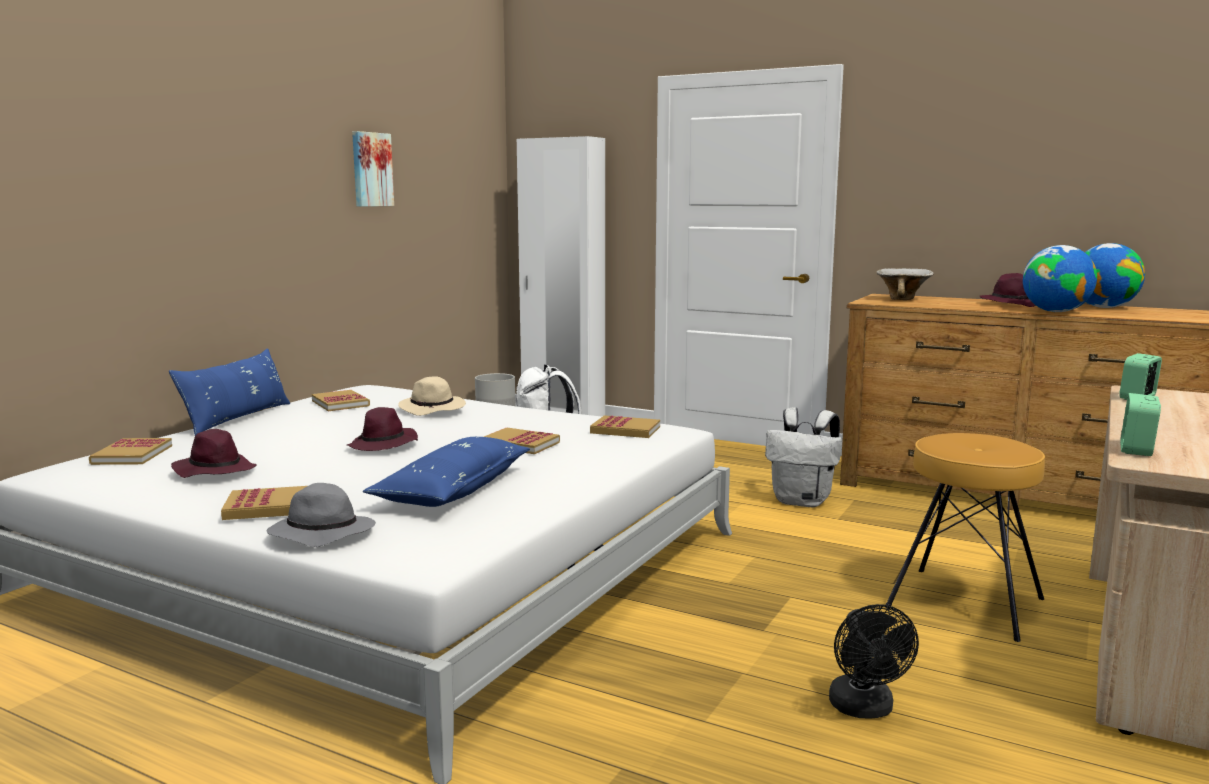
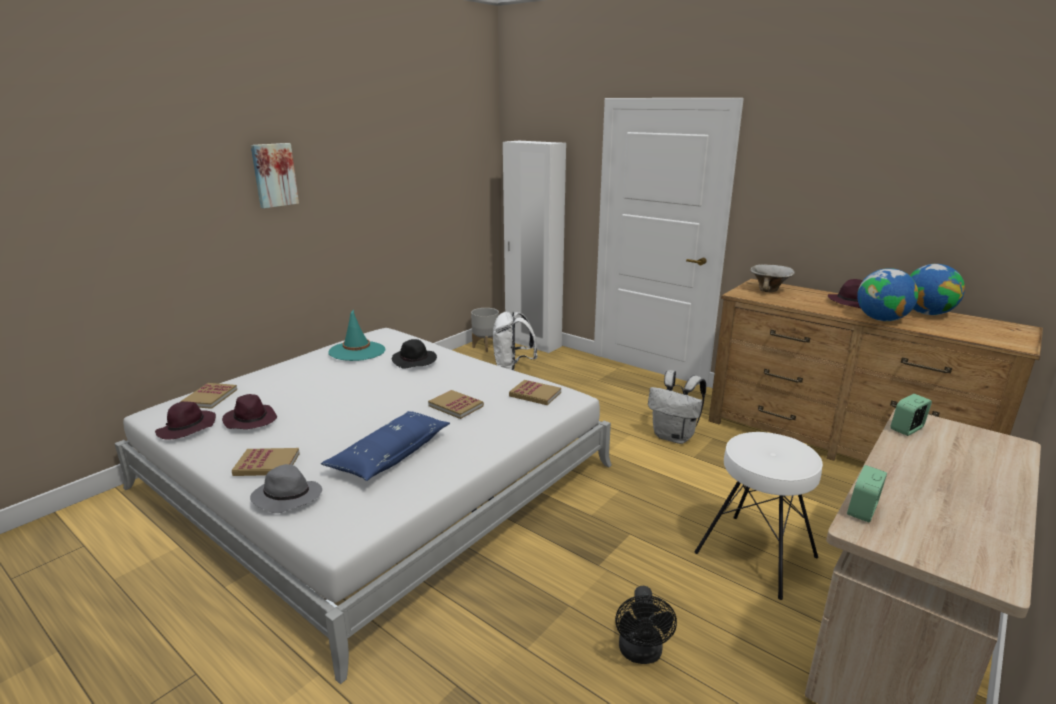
camera: 10 degrees right, 10 degrees up
(238, 419) = (288, 362): blue pillow -> none
(340, 403) = (357, 351): book -> turquoise hat
(371, 169) = (389, 176): picture -> picture (274, 175)
(383, 445) = (365, 401): purple hat -> purple hat (187, 429)
(433, 409) = (415, 361): beige hat -> black hat
(965, 602) = (756, 554): brown stool -> white stool

